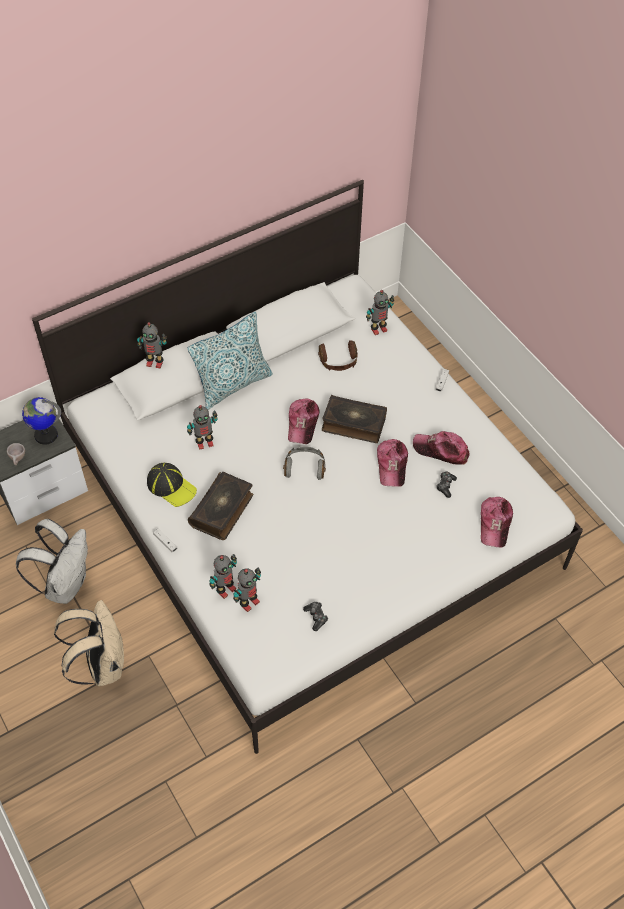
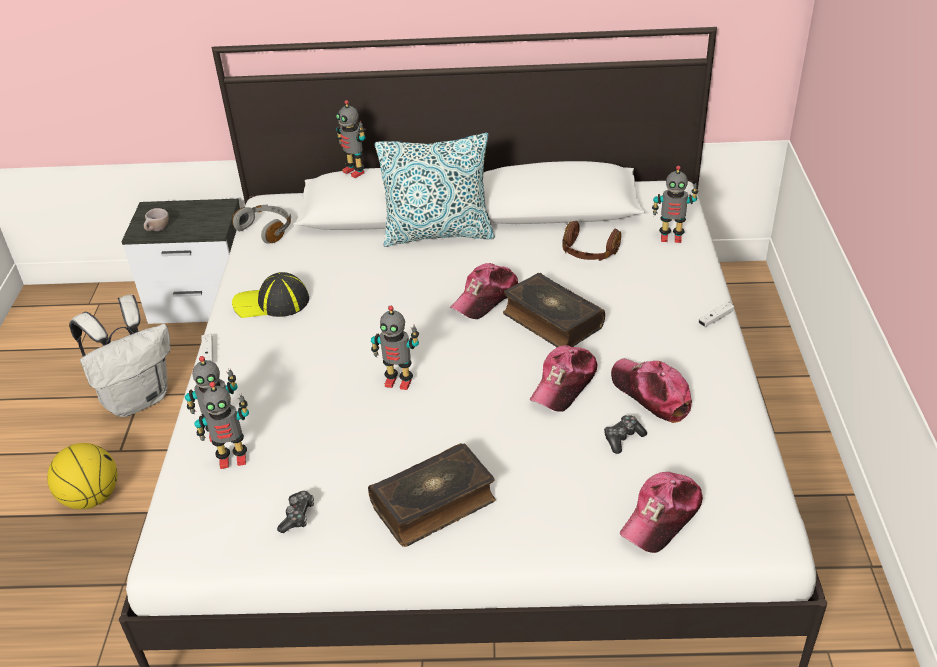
camera: 35 degrees right, 15 degrees down
(46, 435) = (206, 219): globe -> none
(102, 664) = (91, 497): beige backpack -> basketball
(171, 486) = (272, 303): cap -> cap turned 105 degrees clockwise
(204, 443) = (351, 275): toy robot -> toy robot (399, 381)
(222, 510) = (303, 348): book -> book (434, 503)
(305, 467) = (445, 342): grey headphones -> grey headphones (266, 230)

